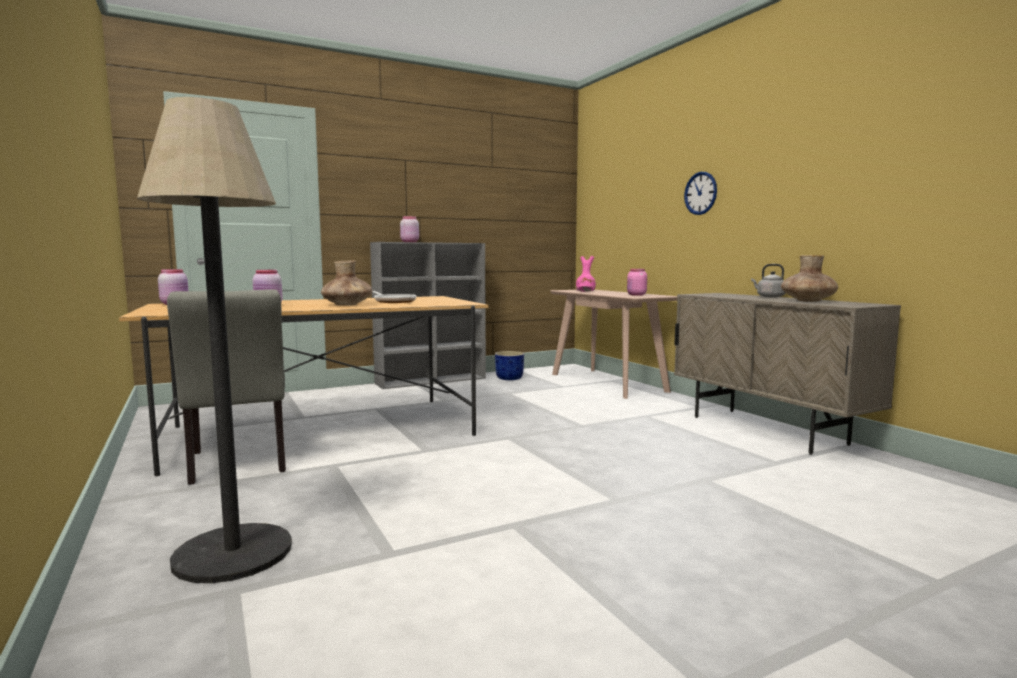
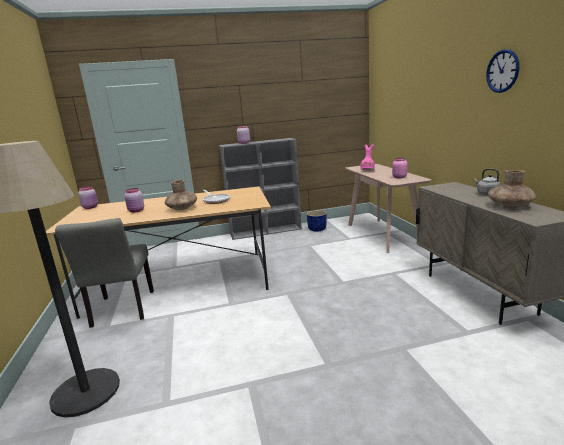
camera: 15 degrees right, 10 degrees up
(700, 193) = (446, 101): wall clock -> wall clock (502, 71)

